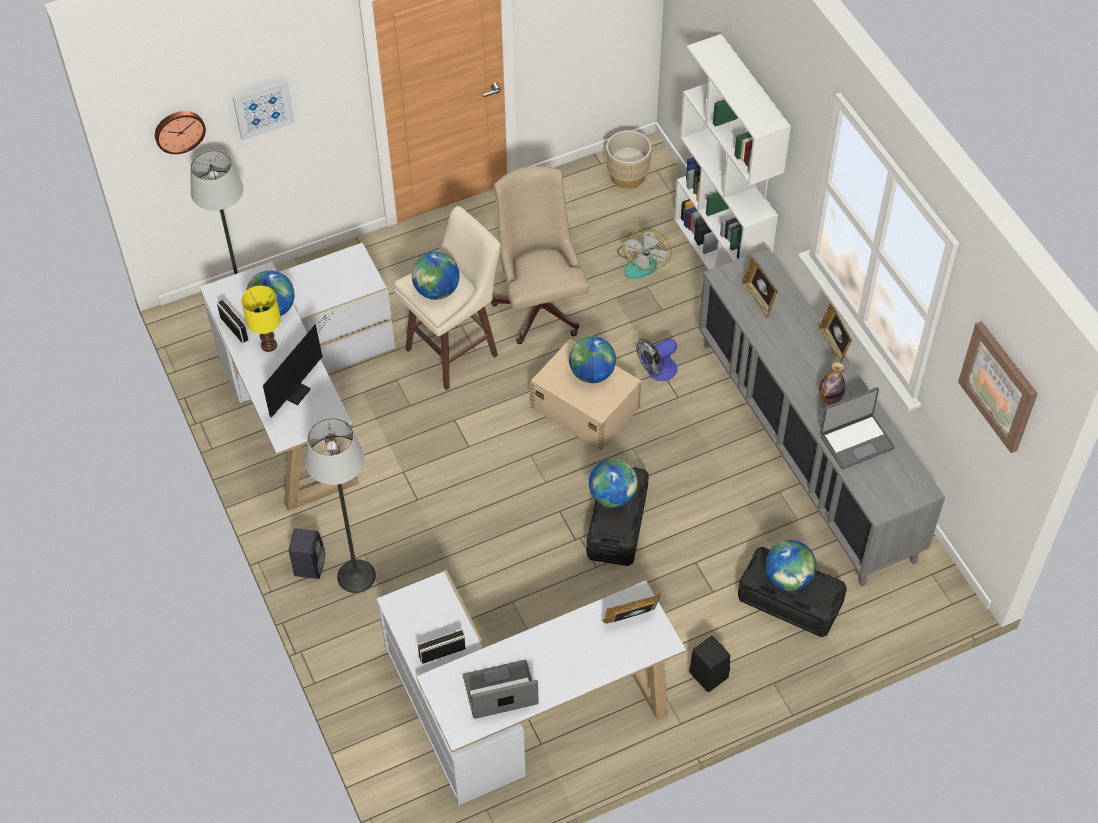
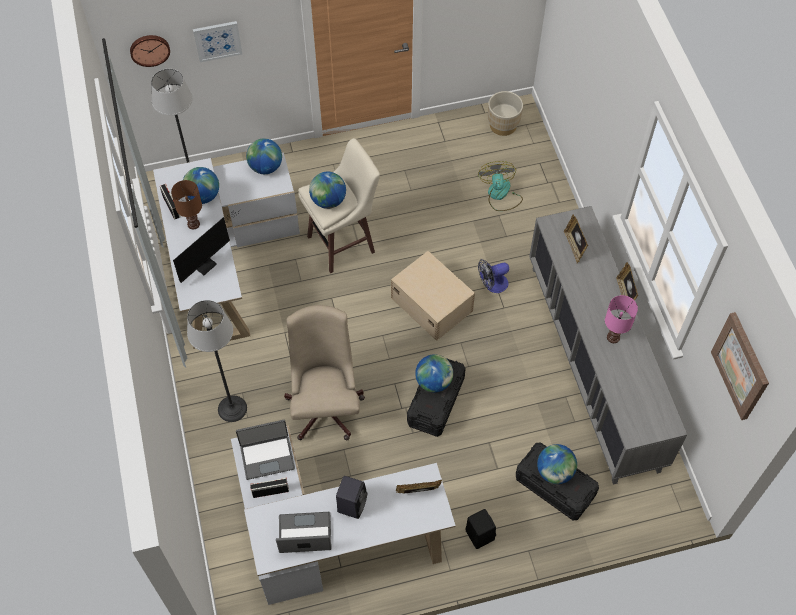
camera: 10 degrees right, 5 degrees up
(268, 345) = (193, 224): yellow table lamp -> brown table lamp
(309, 564) = (200, 393): black speaker -> black speaker (352, 503)
(539, 303) = (415, 216): beige office chair -> beige office chair (325, 404)
(592, 373) = (438, 281): globe -> globe (265, 167)
(643, 261) = (500, 195): fan -> fan turned 150 degrees clockwise
(720, 258) = (560, 201): white bookcase -> none
(829, 398) = (612, 337): bottle -> pink table lamp
(856, 441) = (626, 376): laptop -> laptop (267, 456)

